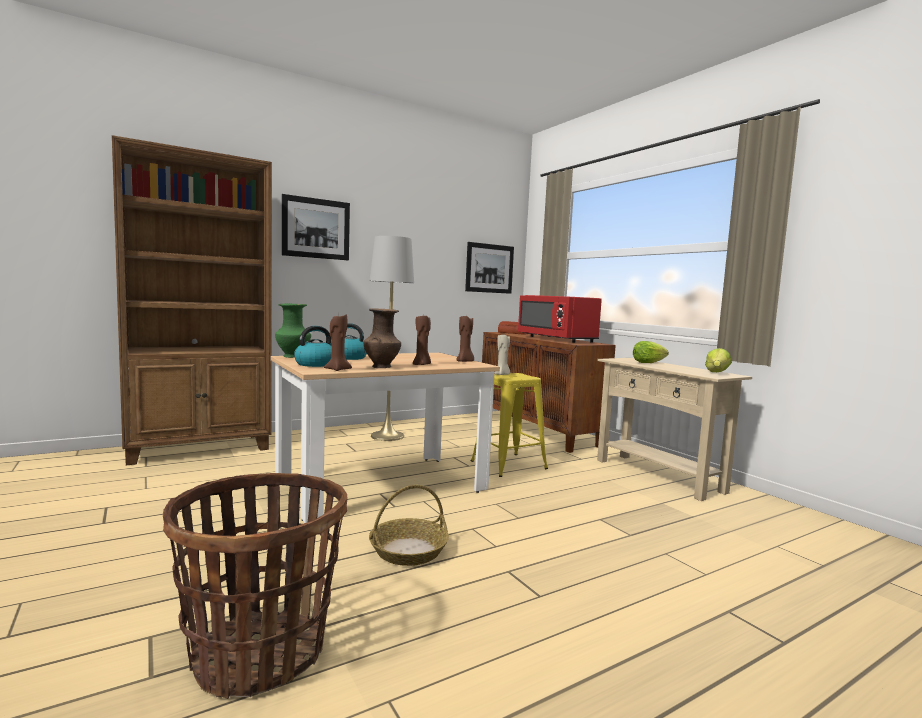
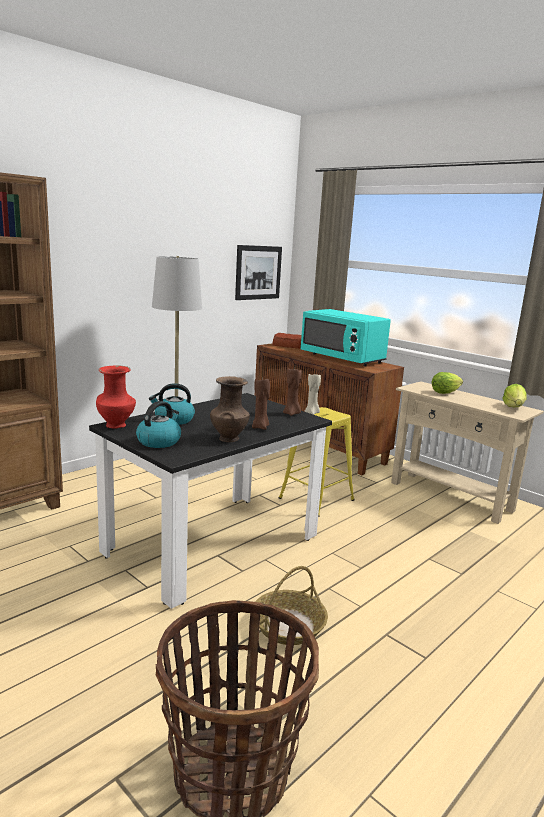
camera: 15 degrees left, 10 degrees up
(293, 357) = (117, 425): green vase -> red vase
(316, 228) = (80, 242): picture -> none
(337, 369) = (194, 452): brown candle -> none
(381, 486) = (213, 544): beige dining table -> black dining table
(557, 339) = (342, 358): red microwave -> turquoise microwave

